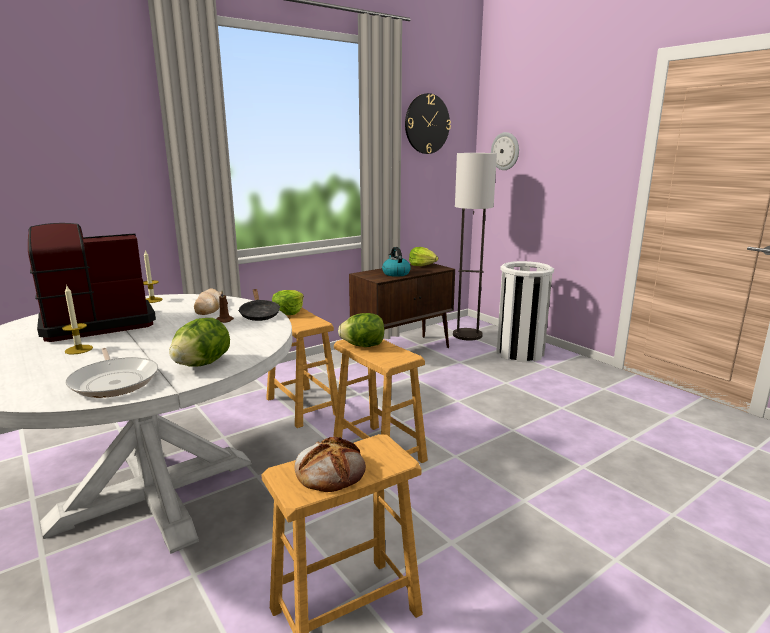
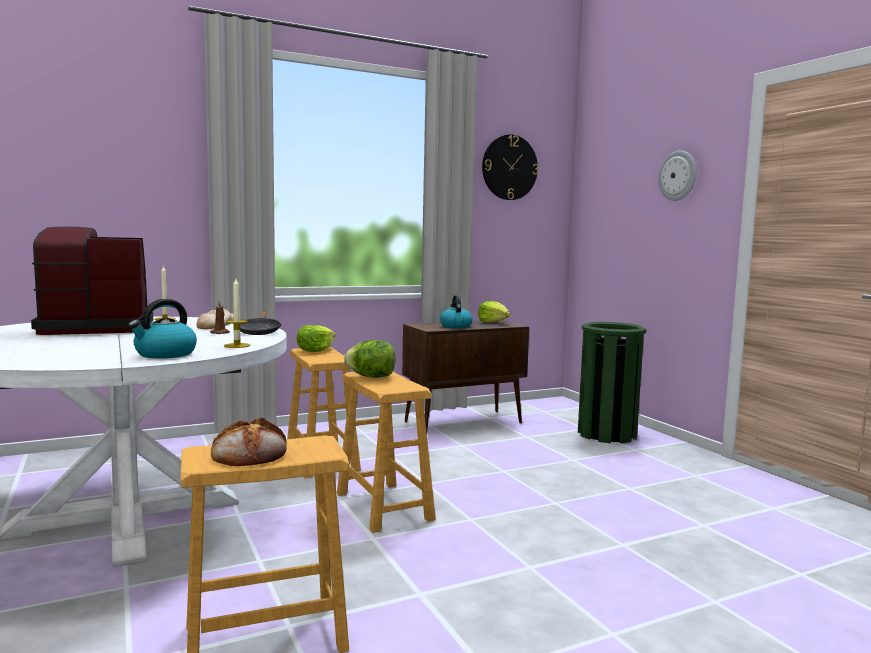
camera: 10 degrees right, 10 degrees down
(79, 349) = (61, 340): candle -> candle (237, 345)
(114, 381) = (72, 358): frying pan -> none
(202, 364) = (165, 354): lettuce -> kettle
(467, 335) = (551, 413): floor lamp -> none
(505, 151) = (602, 199): wall clock -> wall clock (678, 175)
(519, 353) = (606, 434): white trash can -> green trash can

